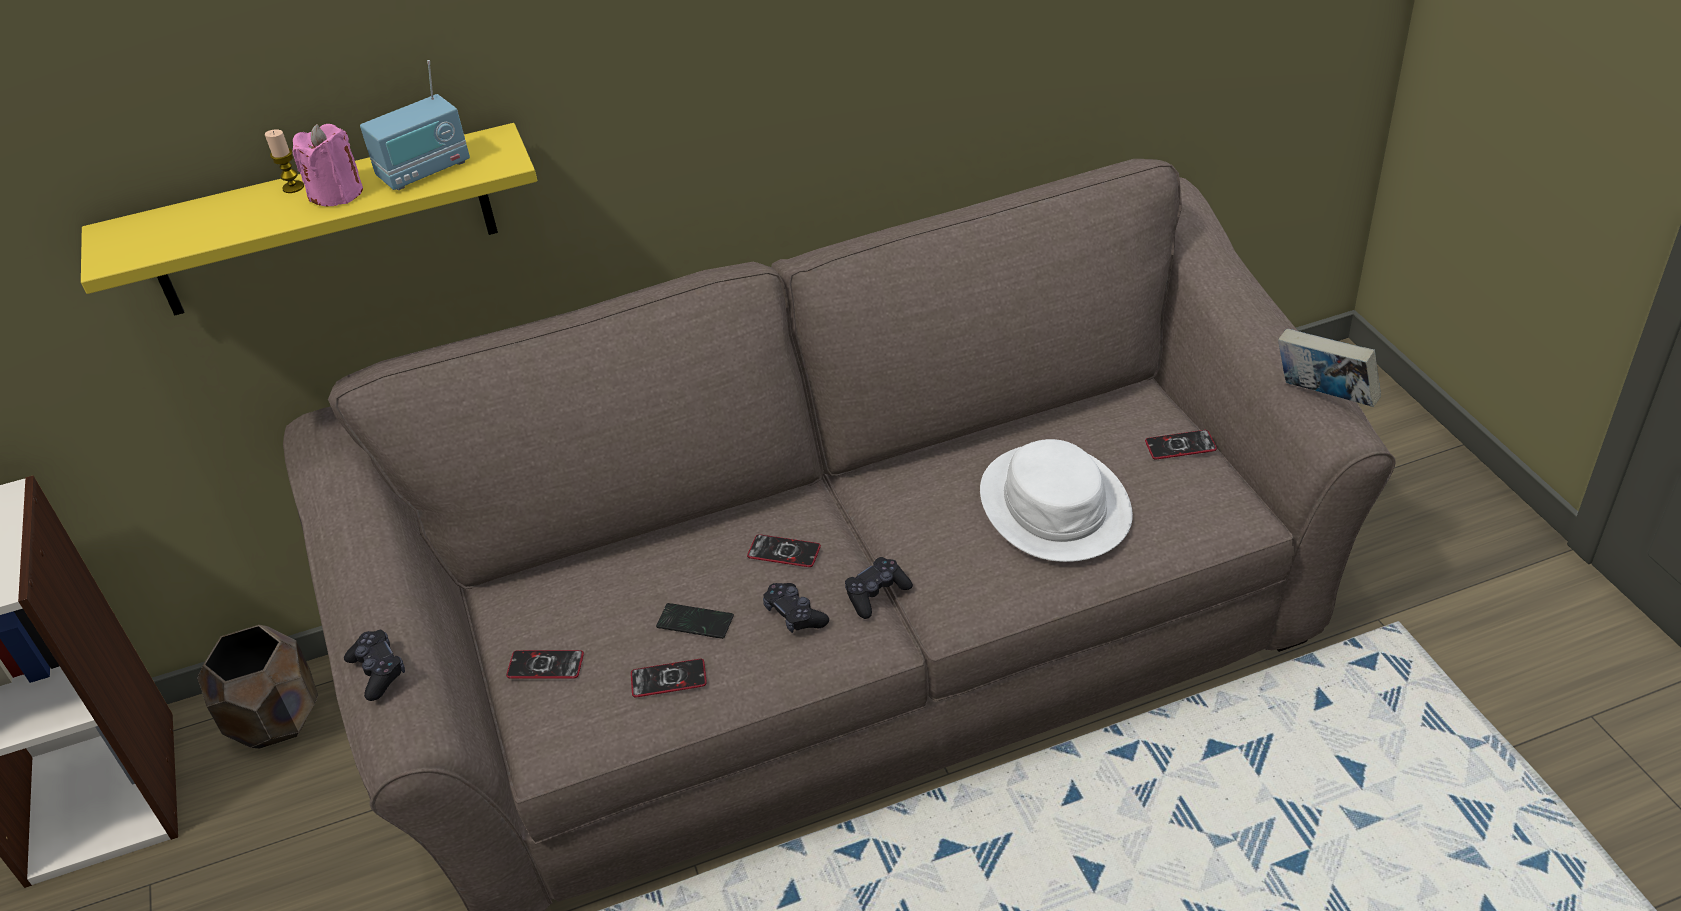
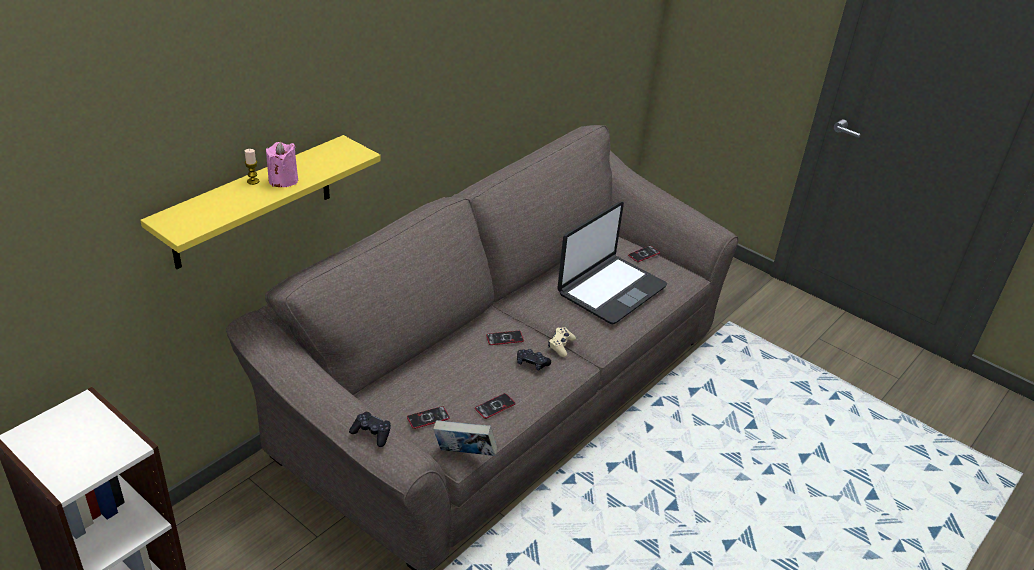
camera: 35 degrees left, 5 degrees down
(277, 718) = (207, 520): brown planter -> none
(424, 171) = (321, 163): radio -> none
(695, 622) = (487, 379): phone -> none
(876, 594) = (561, 345): black game controller -> beige game controller
(1055, 505) = (610, 290): white hat -> laptop
(1323, 398) = (703, 218): book -> book (464, 455)

